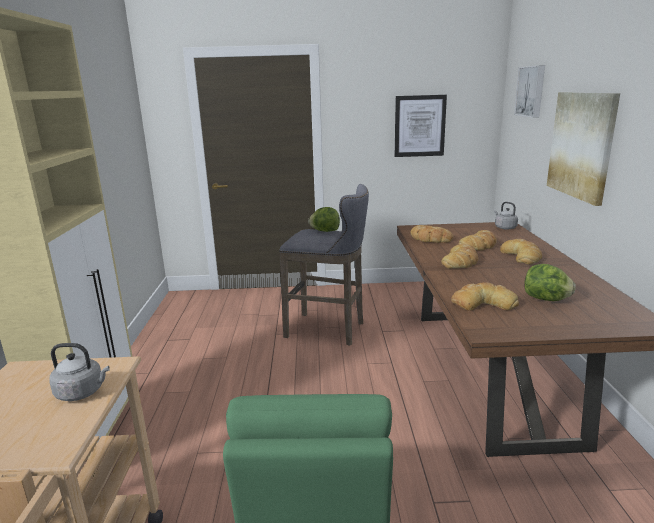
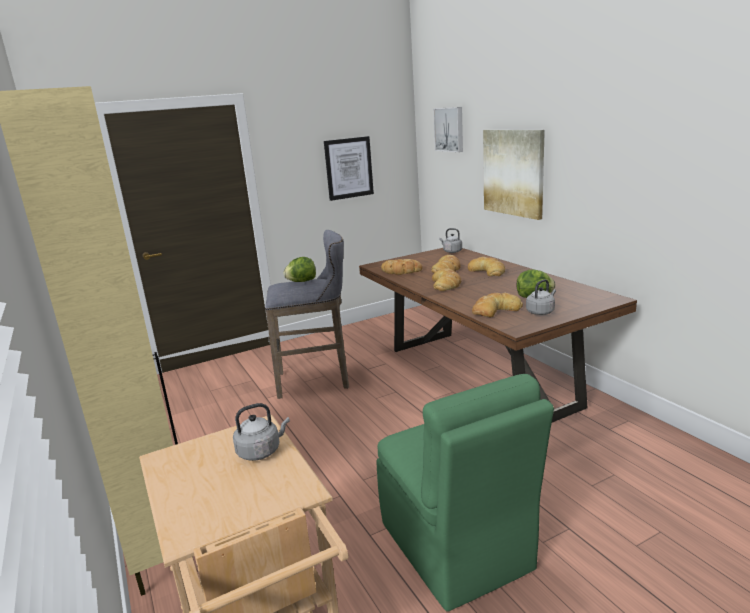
camera: 25 degrees left, 0 degrees up
(536, 318) = (541, 312): none -> grey kettle

